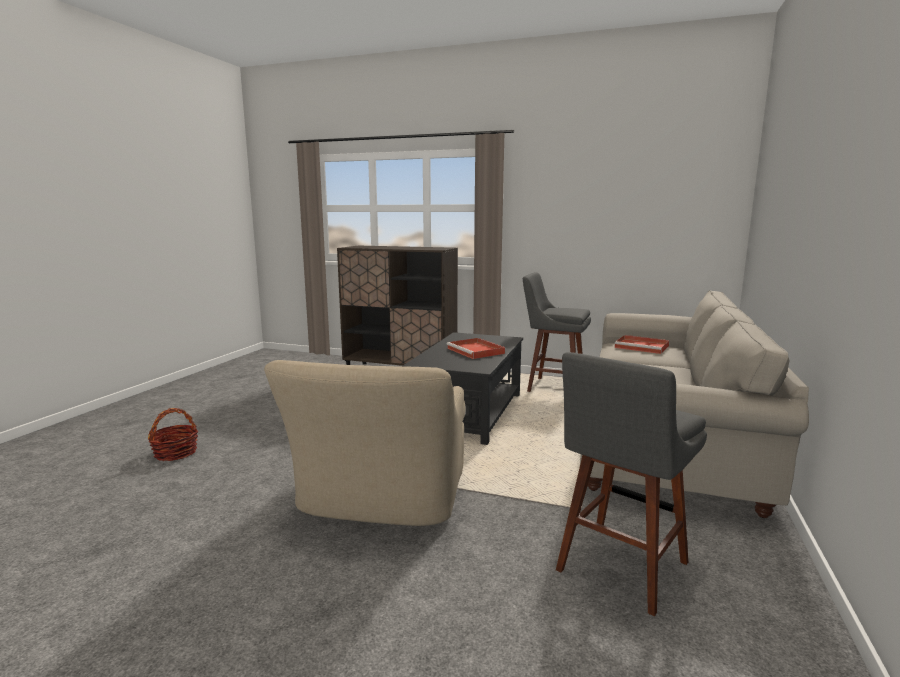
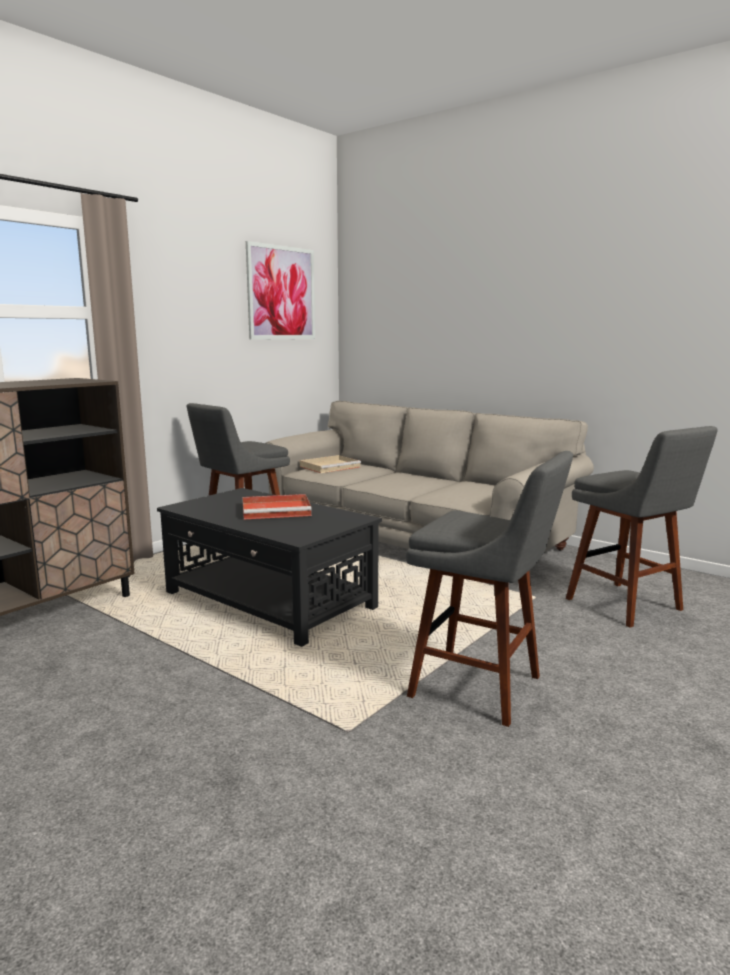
camera: 70 degrees left, 0 degrees up
(176, 453) = (156, 924): basket -> none
(381, 499) = (482, 688): beige armchair -> grey stool
(643, 347) = (330, 466): red tray -> beige tray
(664, 185) = (281, 293): none -> picture

